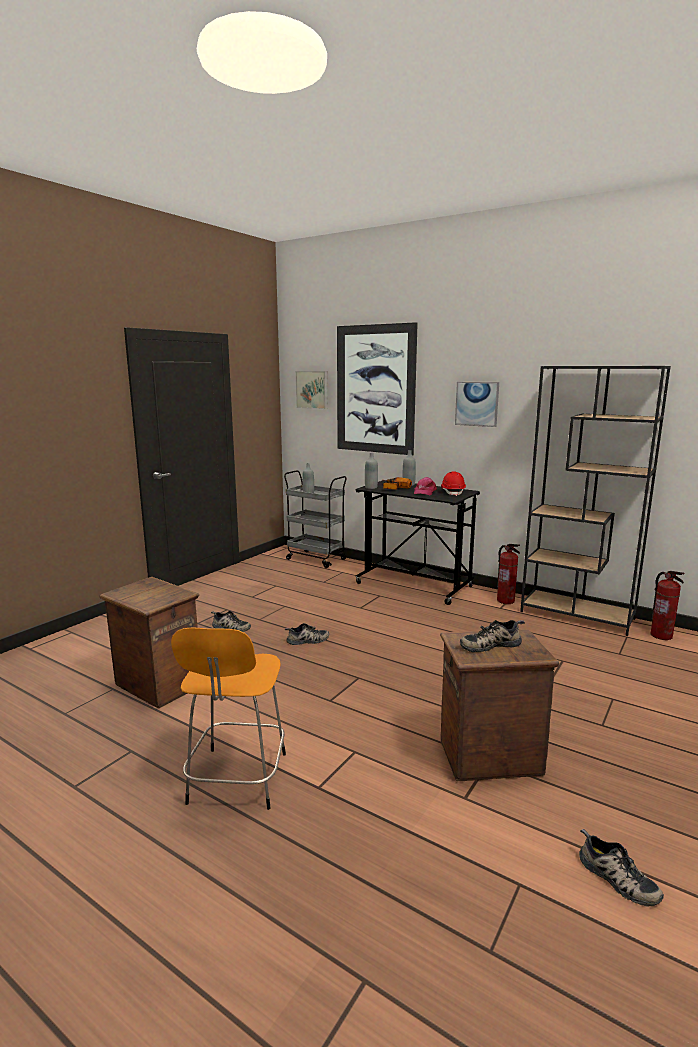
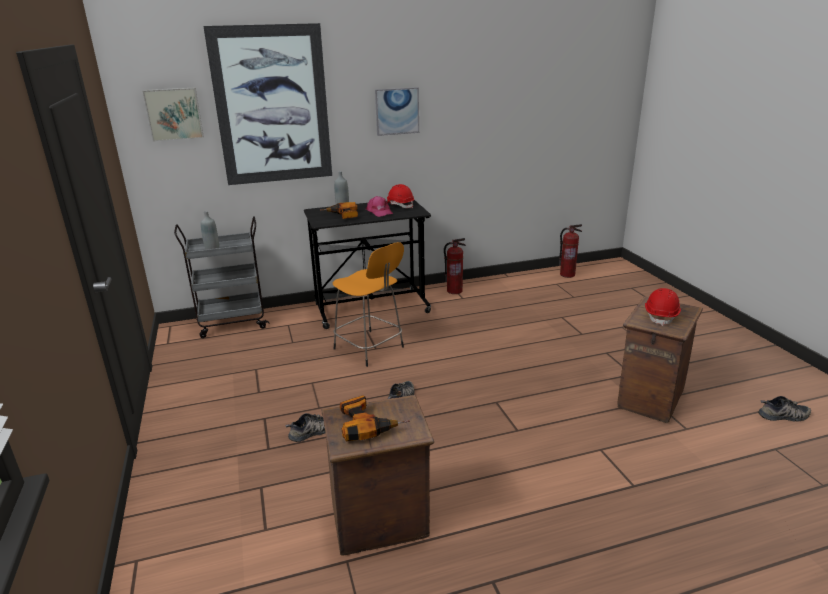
camera: 50 degrees left, 10 degrees up
(145, 591) = (367, 424): none -> power drill
(237, 780) = (594, 526): orange stool -> orange stool (370, 349)
(371, 487) = (322, 221): grey bottle -> none
(490, 644) = (661, 316): shoe -> red hard hat
(577, 615) = (509, 281): bookcase -> none

